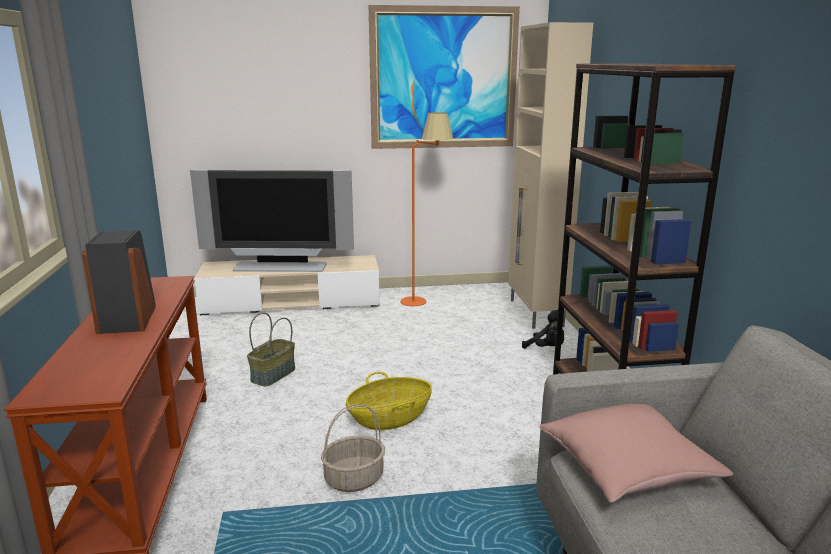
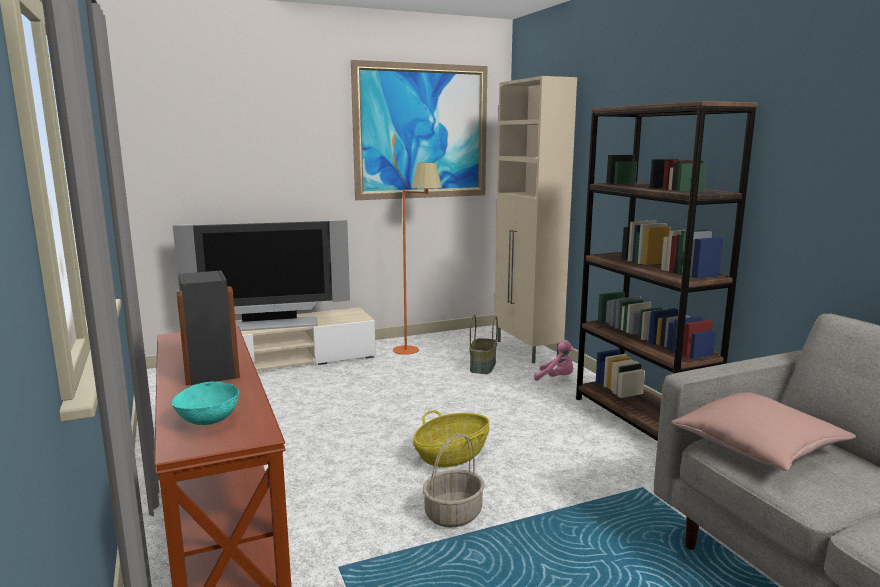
camera: 15 degrees left, 5 degrees down
(81, 371) = (207, 420): none -> turquoise bowl
(273, 375) = (306, 431): basket -> basket (483, 367)
(546, 348) = (556, 378): black plush toy -> pink plush toy

